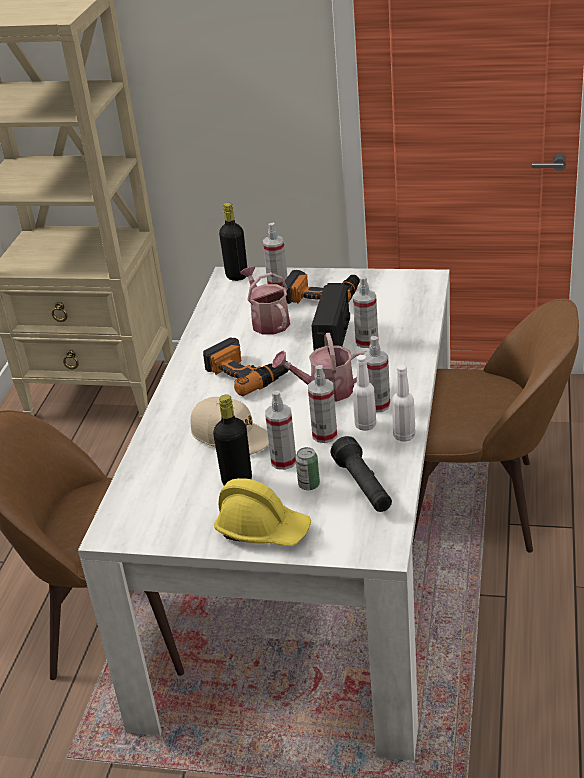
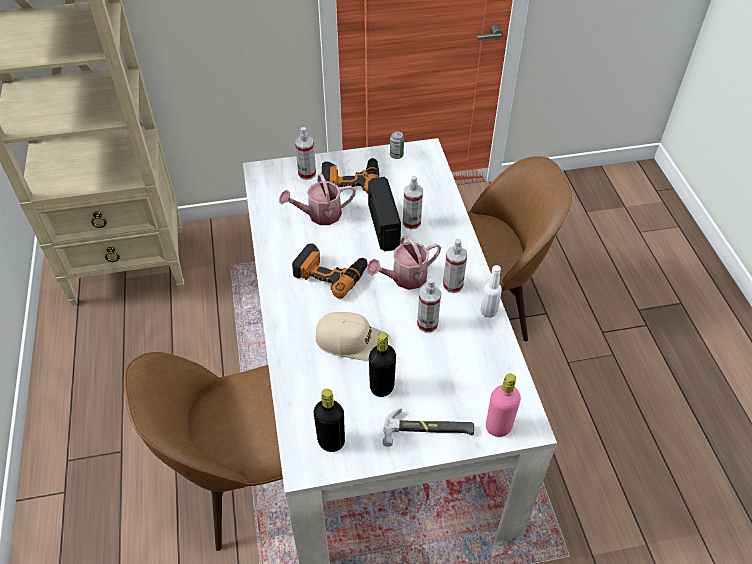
camera: 25 degrees left, 15 degrees up
(237, 276) = (267, 170): black bottle -> black bottle (331, 441)
(263, 529) = (428, 431): yellow hard hat -> hammer
(268, 321) = (319, 215): watering can -> watering can turned 60 degrees counterclockwise
(283, 461) = (408, 358): spray bottle -> none
(309, 485) = (441, 377): can -> can (396, 155)
(345, 542) = (498, 427): none -> pink bottle
(363, 486) = (483, 369): black flashlight -> none
(365, 425) = (454, 307): white bottle -> none

